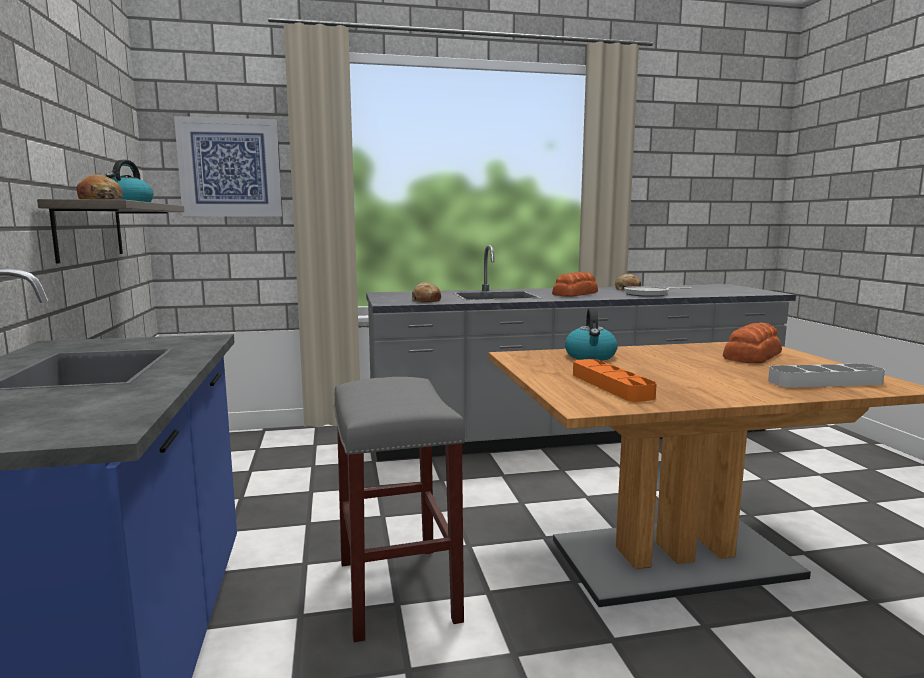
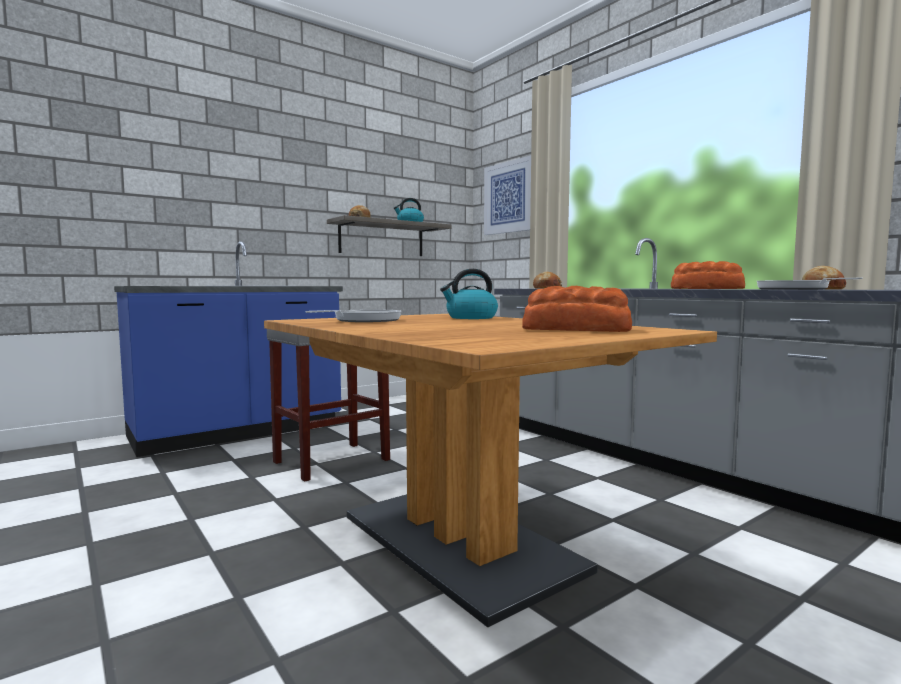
camera: 65 degrees right, 5 degrees down
(611, 385) = (363, 320): orange tray -> frying pan
(825, 382) = (460, 336): grey tray -> none

